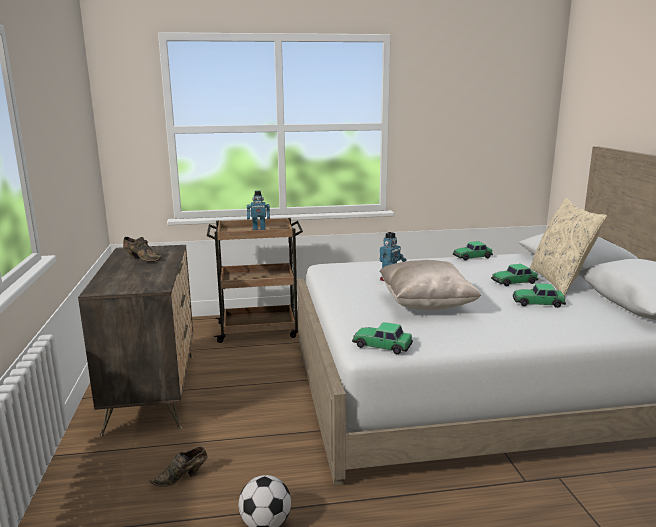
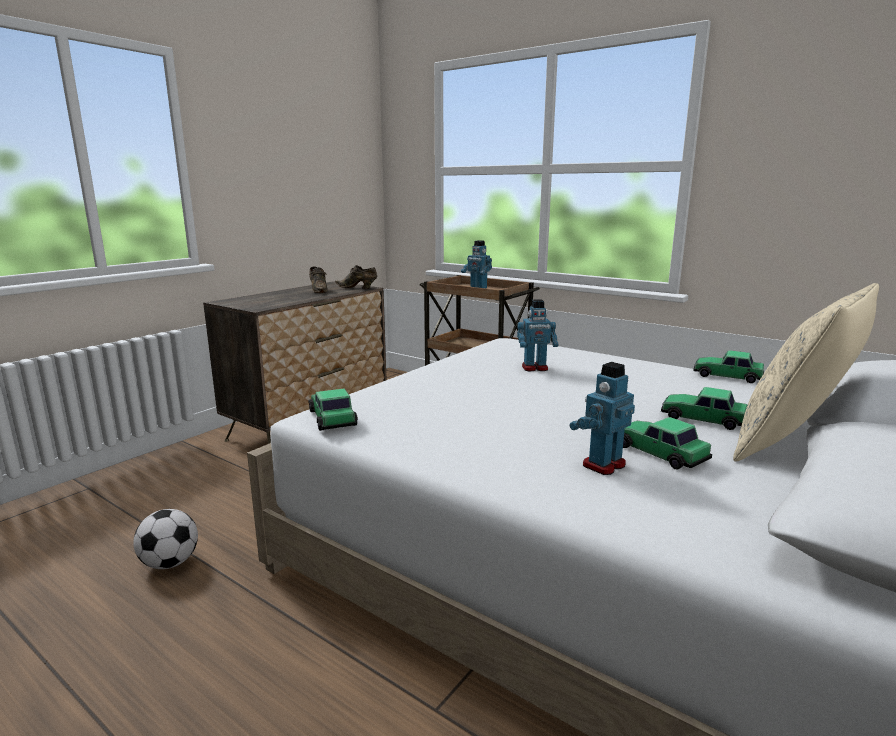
camera: 45 degrees right, 0 degrees up
(182, 477) = (202, 495): brown shoe -> brown shoe (357, 288)
(426, 305) = (496, 402): beige pillow -> none
(536, 316) = (602, 465): none -> toy robot

